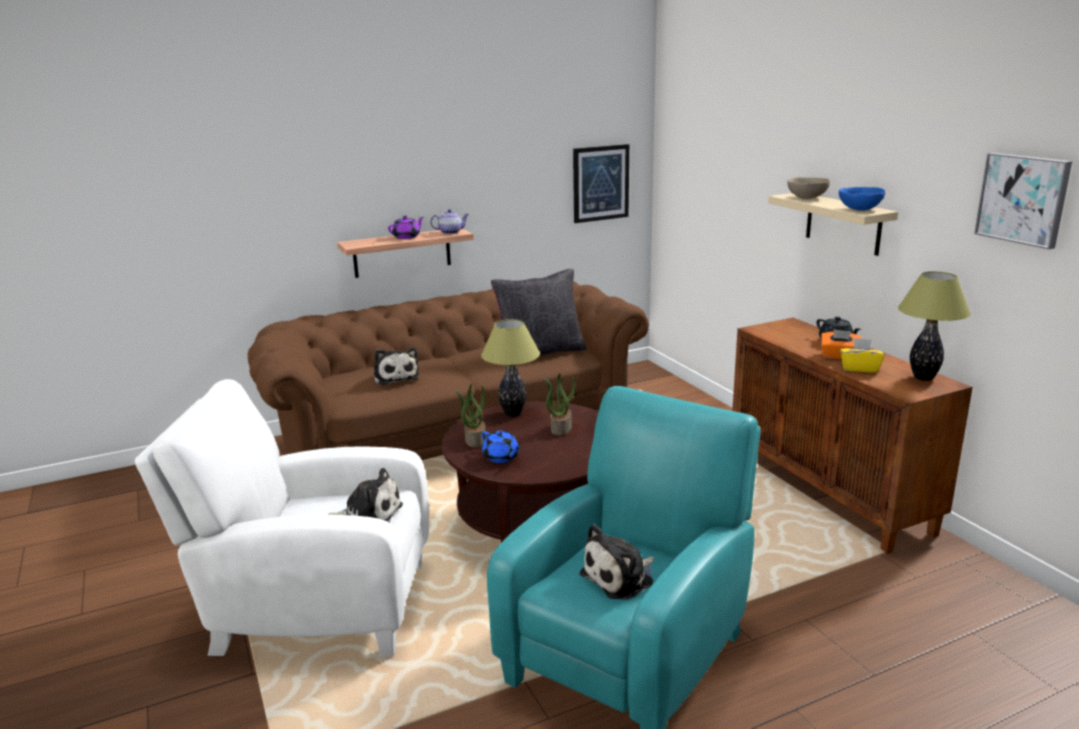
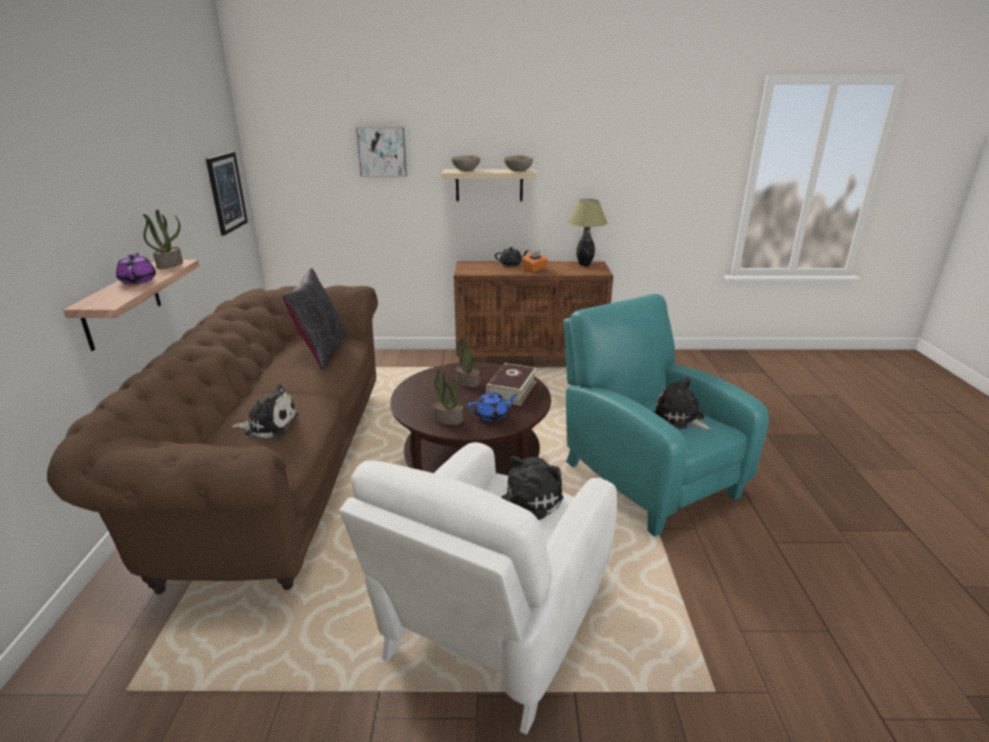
camera: 65 degrees left, 5 degrees up
(451, 232) = (170, 264): teapot -> potted plant
(513, 413) = (417, 393): table lamp -> none
(567, 454) = (511, 390): none -> book
(620, 578) = (680, 418): plush toy -> plush toy turned 150 degrees clockwise
(859, 209) = (518, 171): blue bowl -> beige bowl
(859, 368) = (557, 270): yellow tissue box -> none
(1023, 199) = (619, 148): picture -> picture (382, 151)

